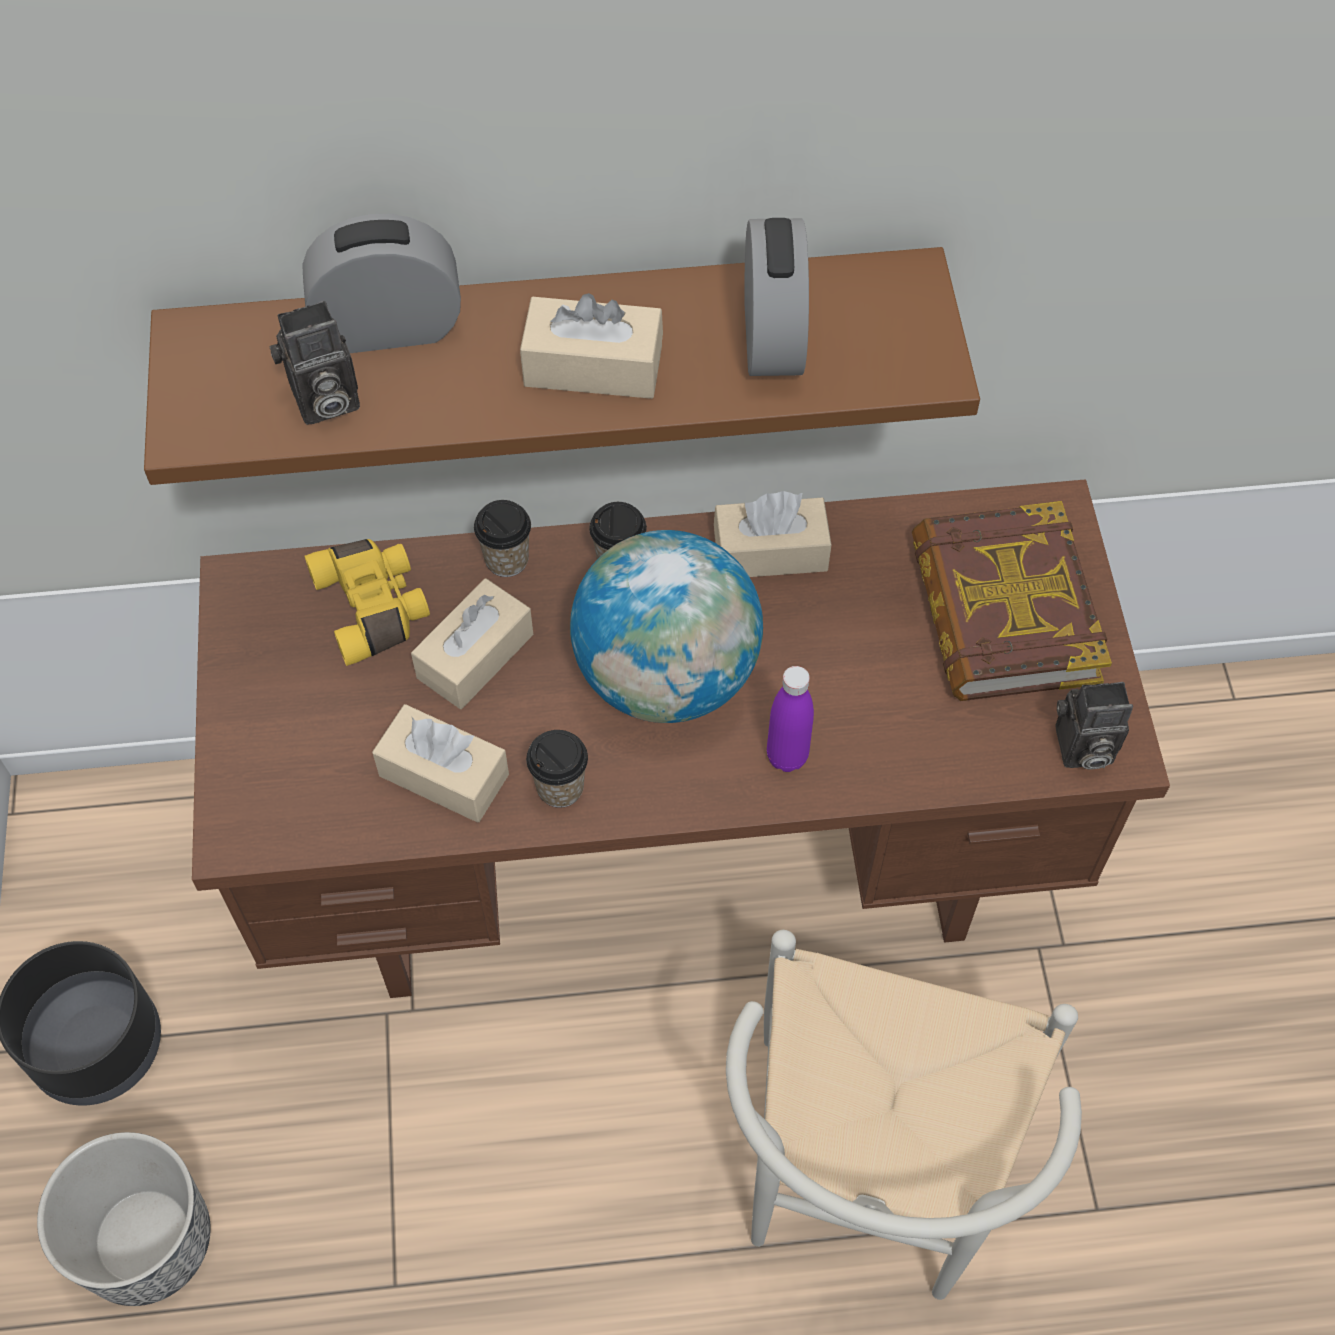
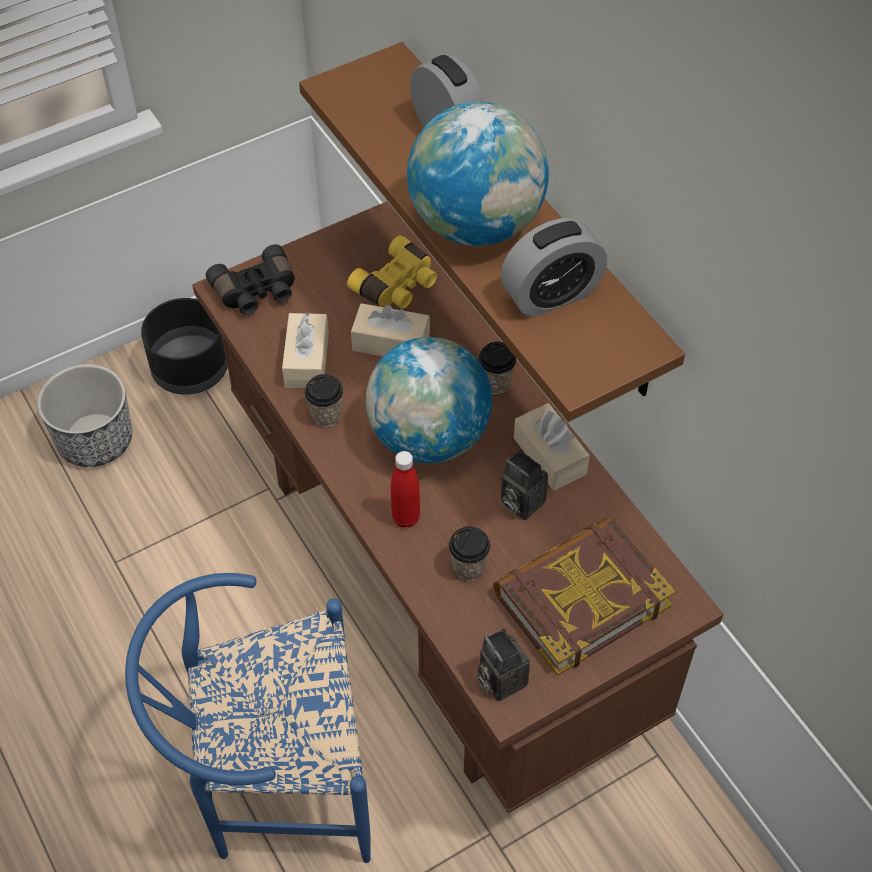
camera: 65 degrees right, 5 degrees down
(269, 794) = (256, 292): none -> black binoculars
(323, 402) = (381, 127): camera -> camera (519, 502)
(506, 560) = (464, 330): cup -> cup (468, 568)
(593, 366) = (476, 224): beige tissue box -> globe
(787, 756) = (406, 518): purple bottle -> red bottle
(865, 1187) = (273, 785): white chair -> blue chair

